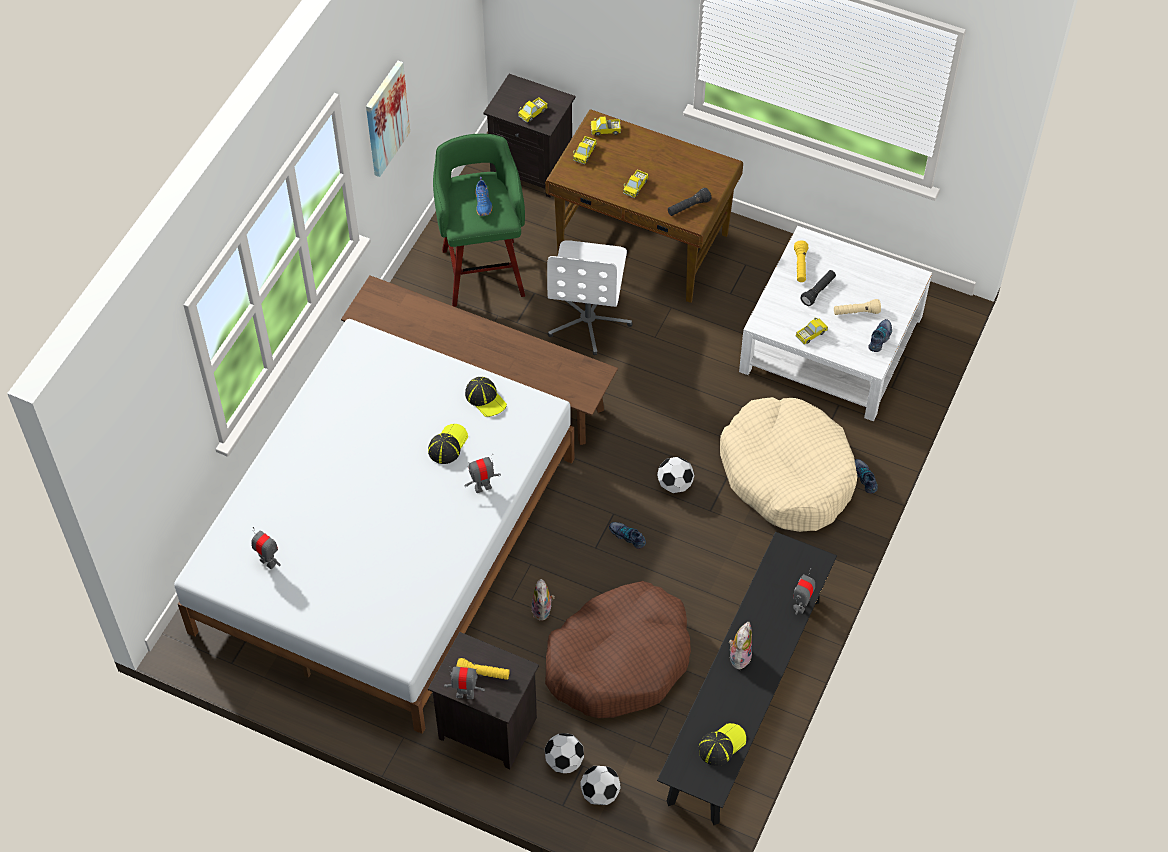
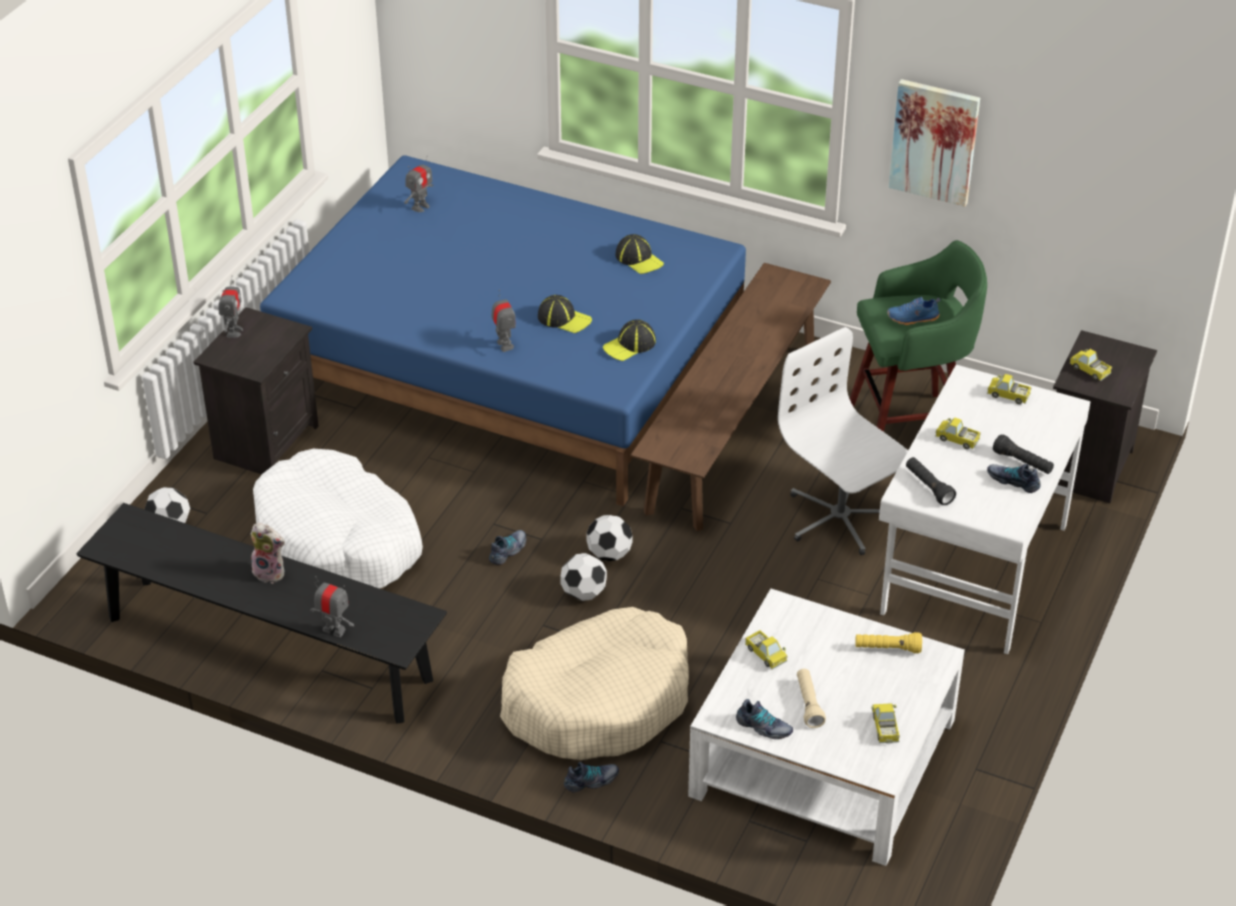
camera: 90 degrees right, 15 degrees down
(385, 543) = (509, 363): white bed -> blue bed
(483, 674) = (255, 343): yellow flashlight -> none
(543, 610) = (410, 482): plush toy -> none
(564, 761) = (214, 499): football -> football (609, 554)
(588, 320) = (839, 518): white office chair -> white office chair turned 45 degrees clockwise
(605, 130) = (1054, 414): toy truck -> toy truck (885, 728)
(619, 659) = (337, 542): brown dog bed -> white dog bed
(643, 246) = (972, 569): brown desk -> white desk
(680, 160) = (1013, 481): none -> shoe
(721, 745) = (155, 554): cap -> cap (639, 259)
(818, 291) = (843, 665): black flashlight -> black flashlight (1022, 463)

